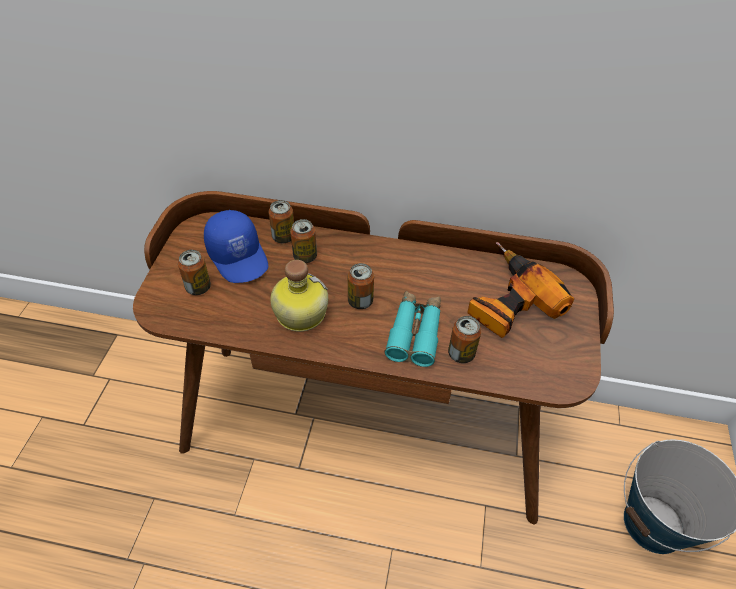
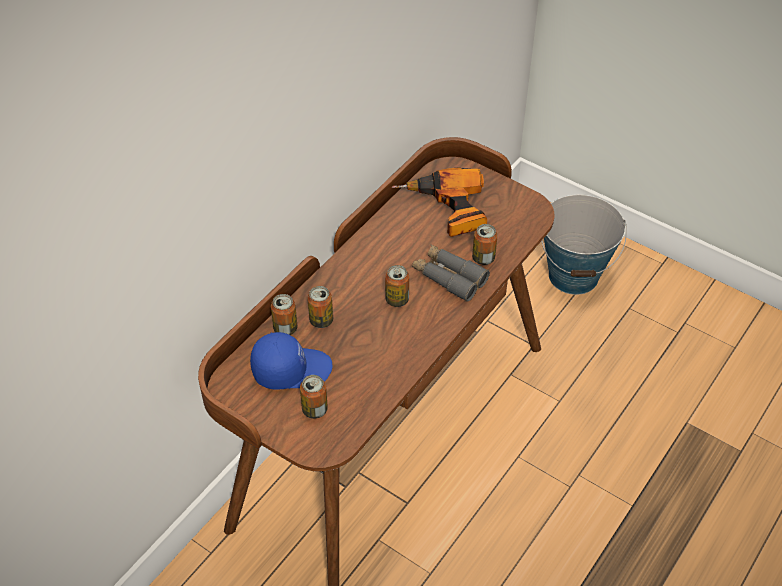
camera: 65 degrees left, 0 degrees up
(299, 313) = (387, 344): bottle -> none
(415, 333) = (449, 277): turquoise binoculars -> grey binoculars

